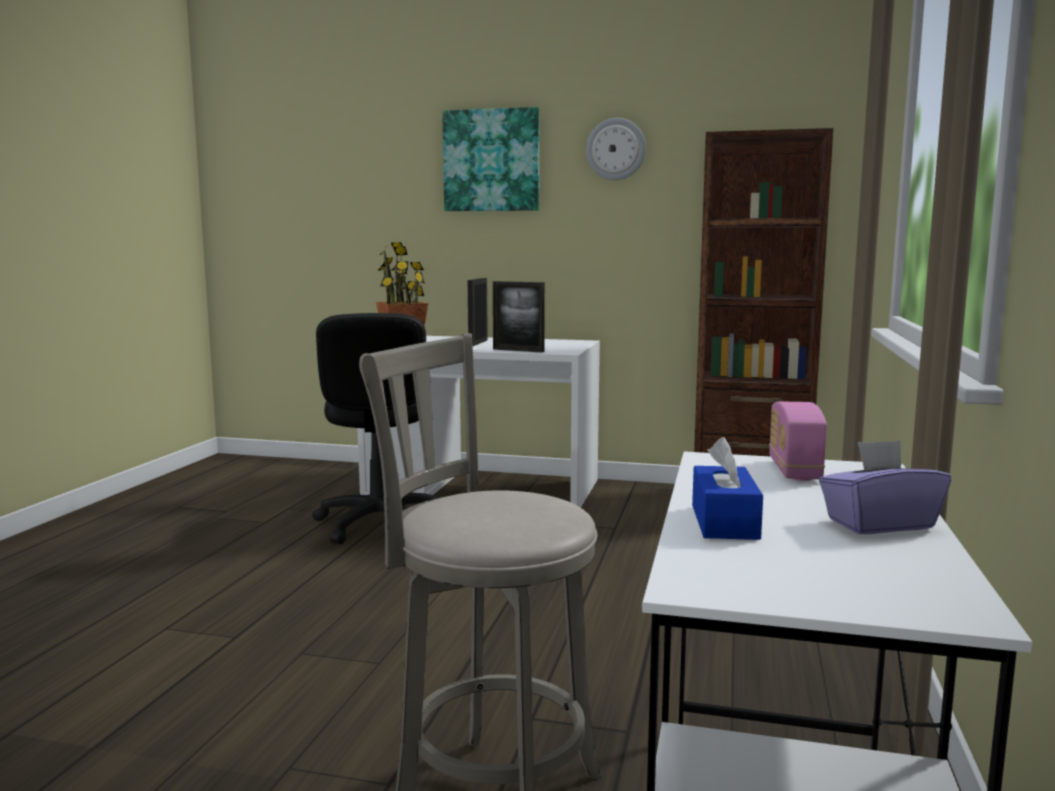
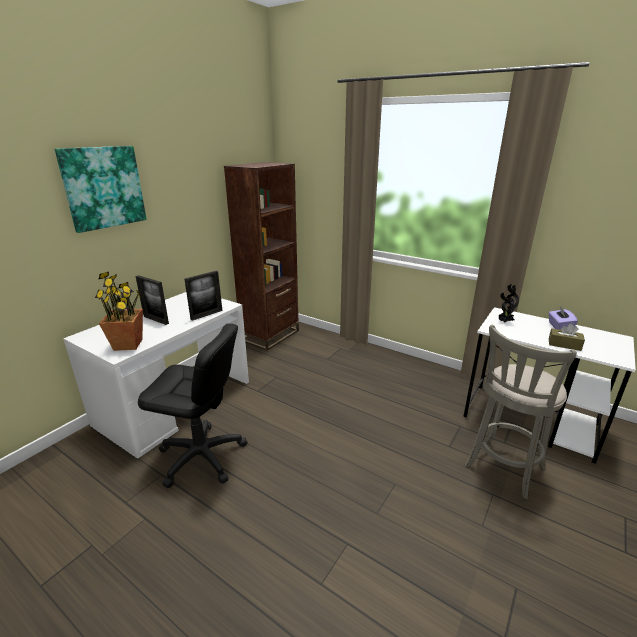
camera: 70 degrees left, 15 degrees up
(616, 149) = (180, 173): wall clock -> none
(724, 522) = (564, 344): blue tissue box -> brown tissue box
(794, 470) = (504, 322): radio -> potted plant

